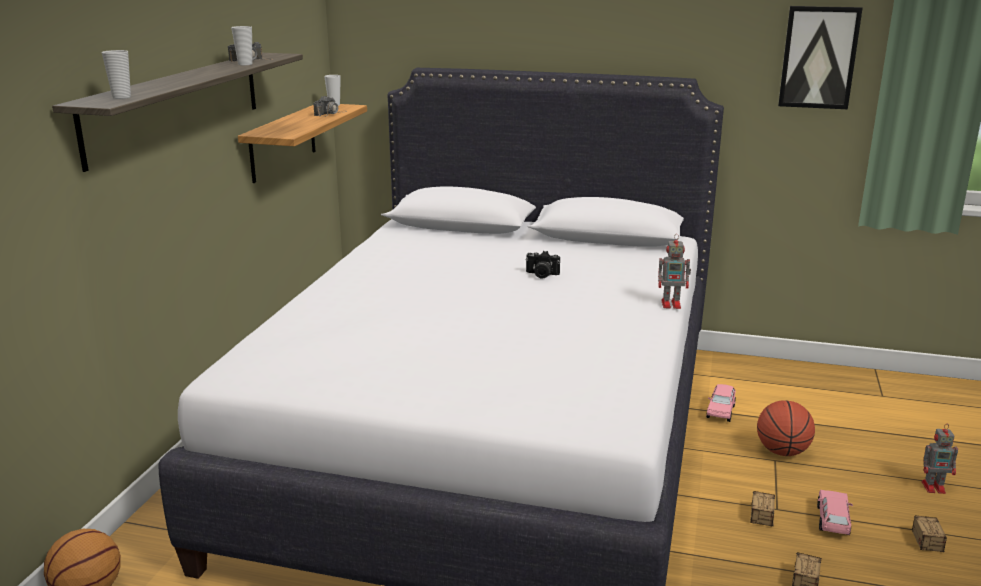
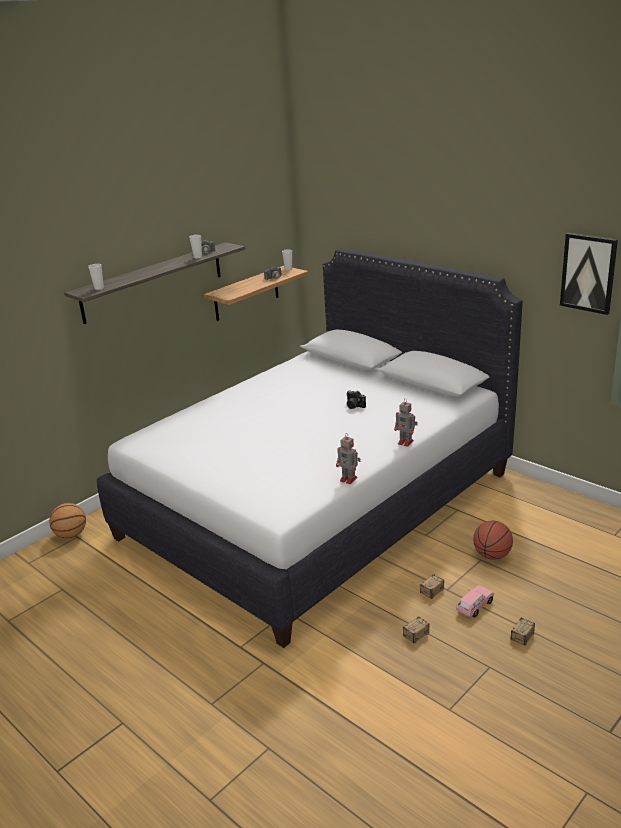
camera: 30 degrees right, 5 degrees up
(720, 411) = (480, 518): pink toy car -> none
(934, 487) = (572, 606): toy robot -> toy robot (349, 479)

